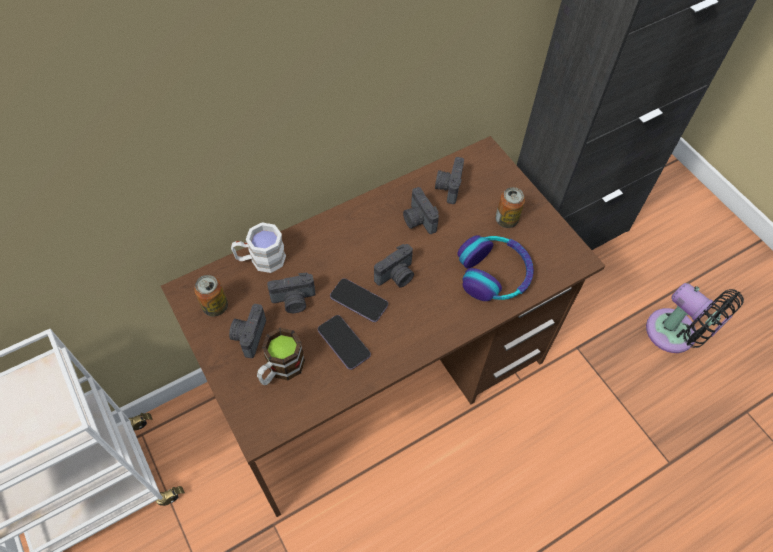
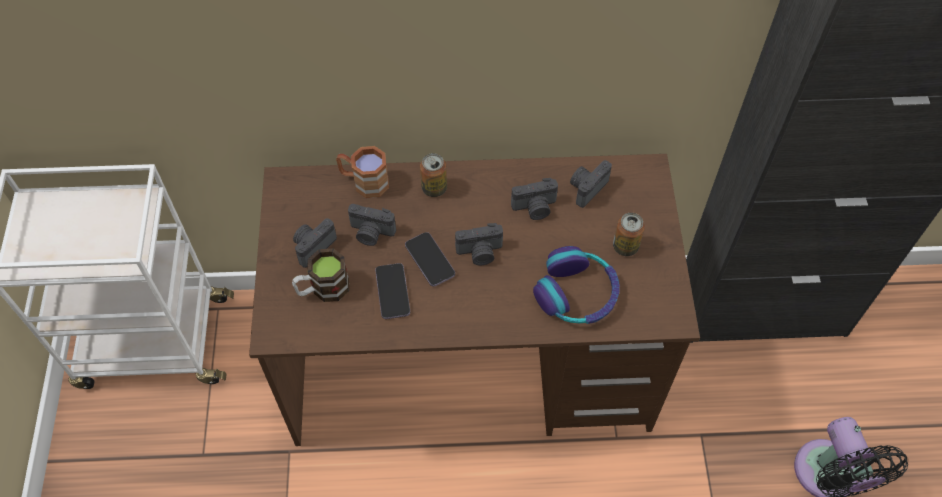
camera: 30 degrees right, 0 degrees up
(215, 306) = (299, 207): can -> can (434, 188)
(261, 259) = (364, 182): white mug -> brown mug
(418, 220) = (535, 208): camera -> camera turned 105 degrees counterclockwise

